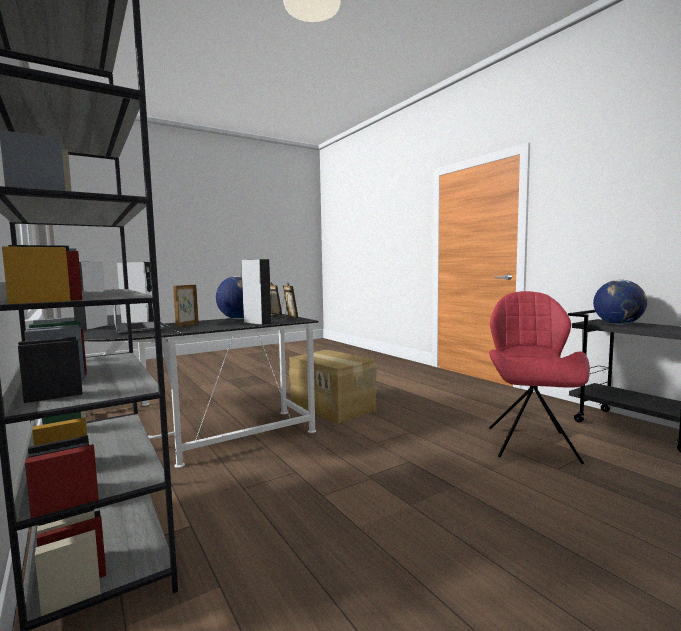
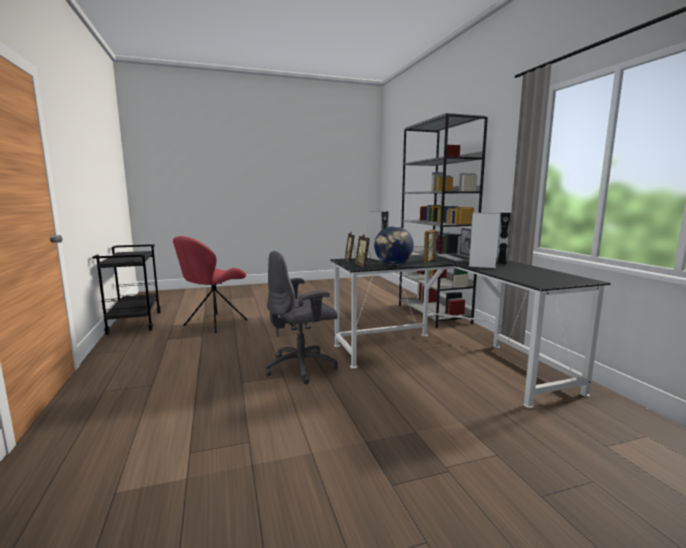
camera: 165 degrees left, 5 degrees up
(333, 407) = (302, 367): cardboard box -> grey office chair
(618, 324) = (128, 258): globe -> none

